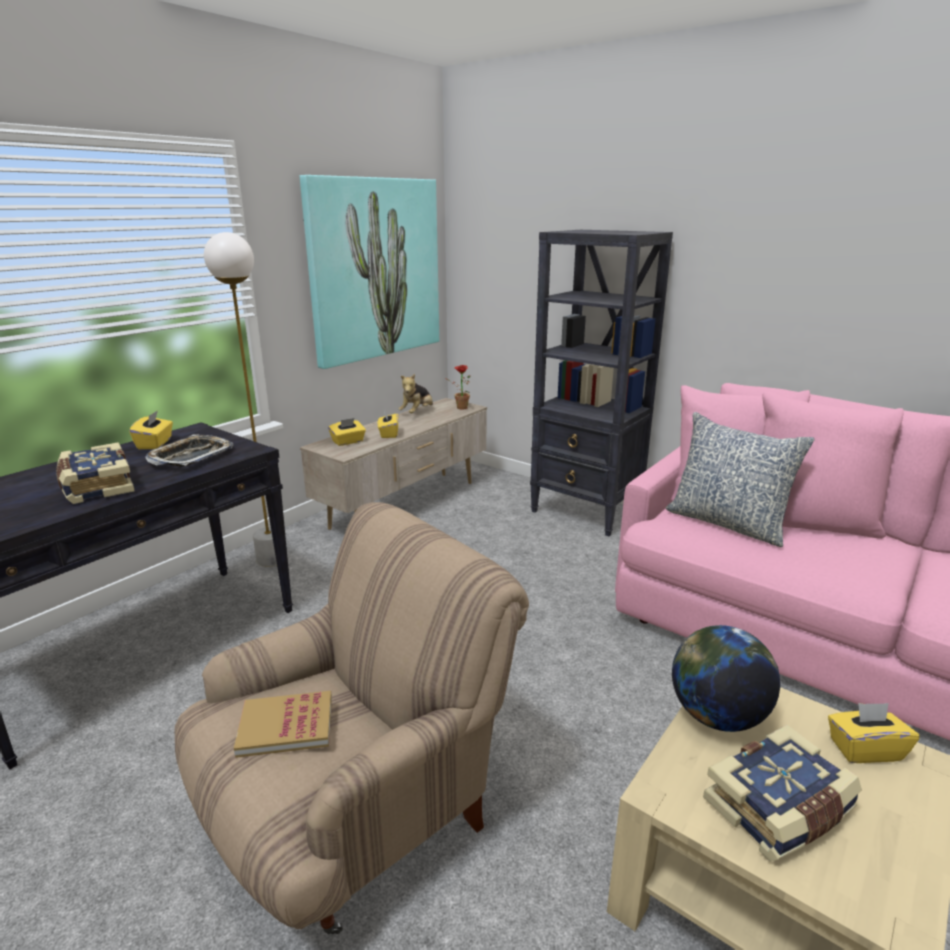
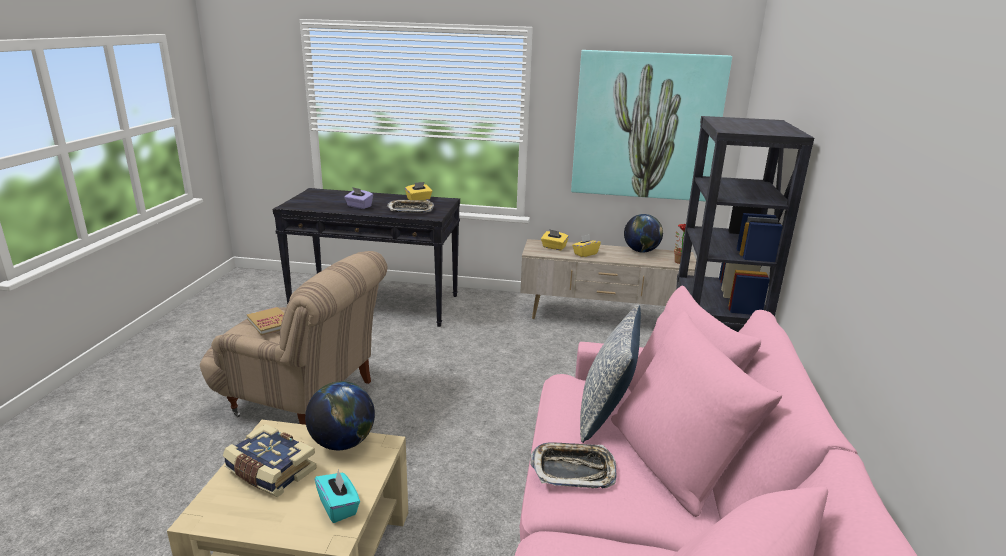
camera: 60 degrees right, 0 degrees up
(96, 486) = (359, 206): book -> purple tissue box
(271, 559) = (483, 302): white floor lamp -> none
(417, 412) = (641, 251): plush toy -> globe
(825, 565) = (573, 470): none -> tray
(864, 749) = (338, 507): yellow tissue box -> turquoise tissue box

